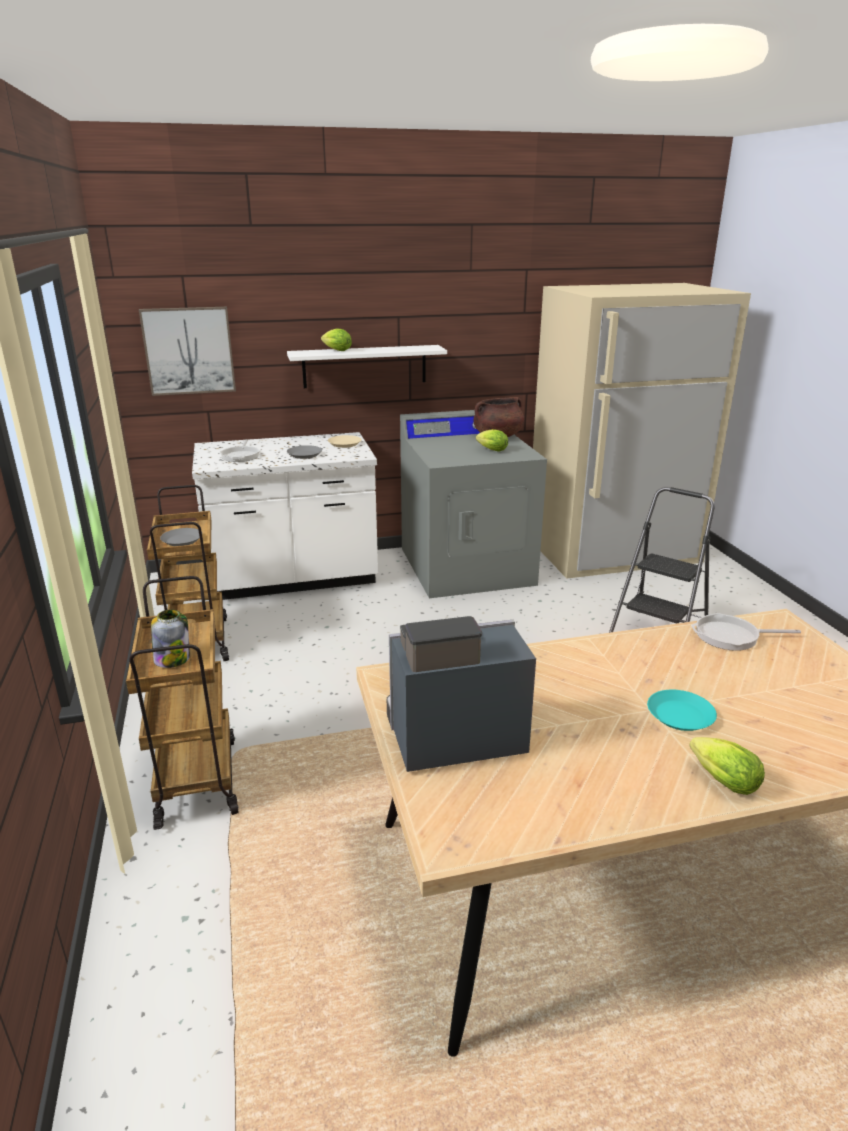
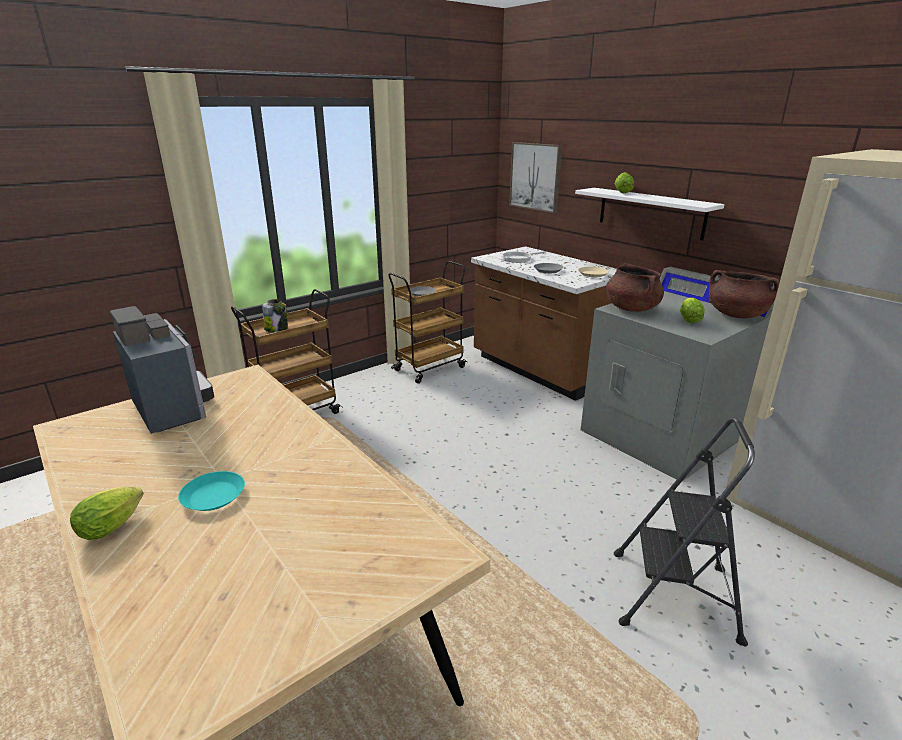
camera: 65 degrees right, 0 degrees up
(293, 579) = (539, 370): white counter -> brown counter
(445, 458) = (631, 308): none -> brown cooking pot
(731, 636) = (383, 517): frying pan -> none

